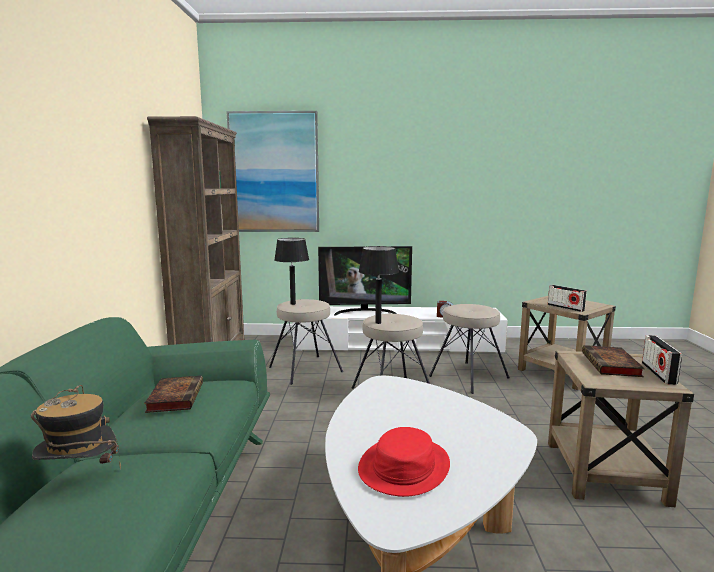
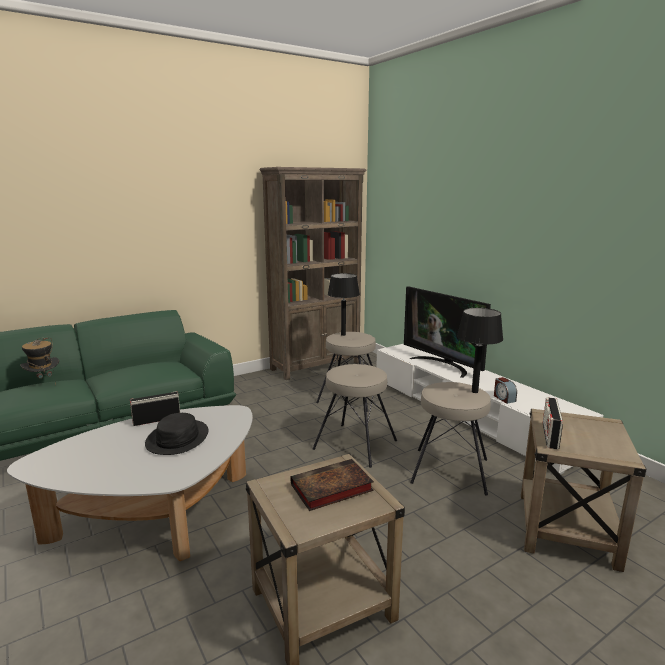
camera: 55 degrees right, 5 degrees up
(175, 397) = (141, 366): book -> none
(274, 172) = (407, 206): picture -> none
(378, 323) = (336, 370): black table lamp -> black table lamp (475, 392)
(403, 466) = (99, 451): red hat -> none
(418, 417) = (178, 438): none -> black hat
(658, 373) = (334, 521): radio -> radio (157, 420)

